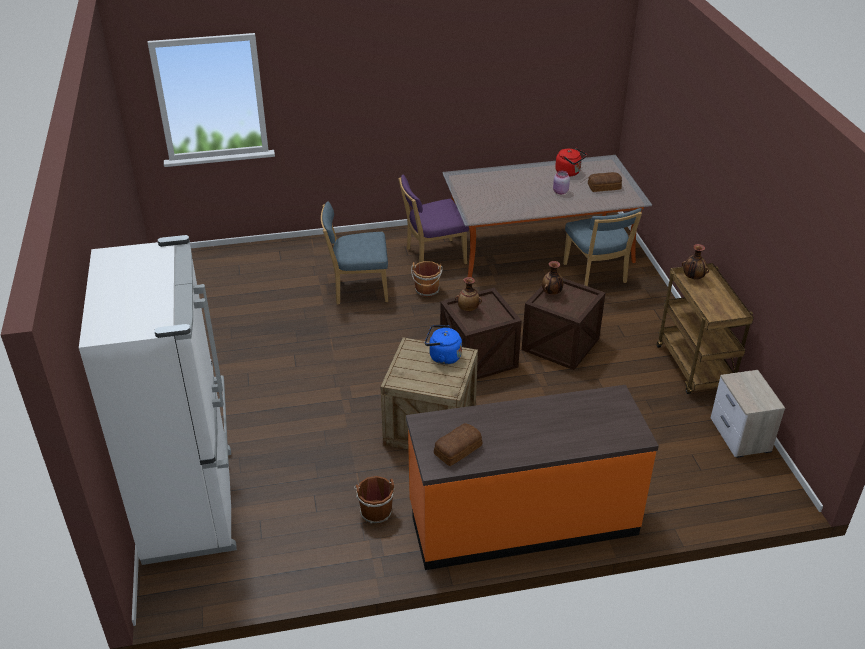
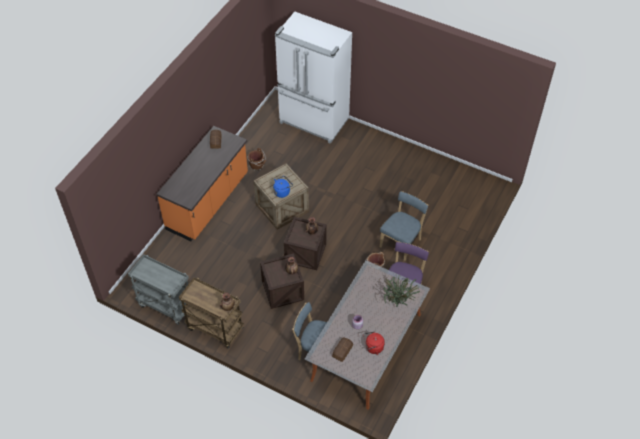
camera: 130 degrees right, 15 degrees up
(493, 180) = (398, 304): none -> potted plant
(740, 436) = (165, 305): nightstand -> grey cart

